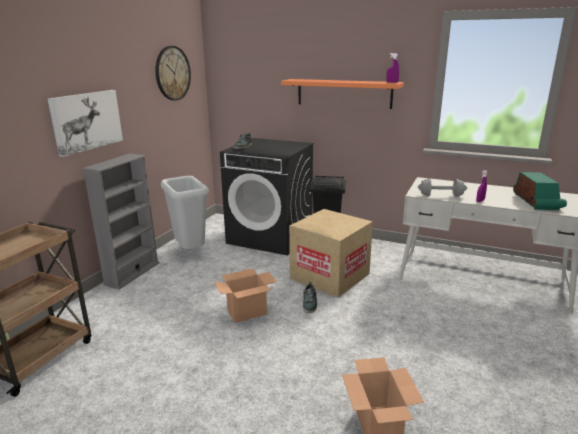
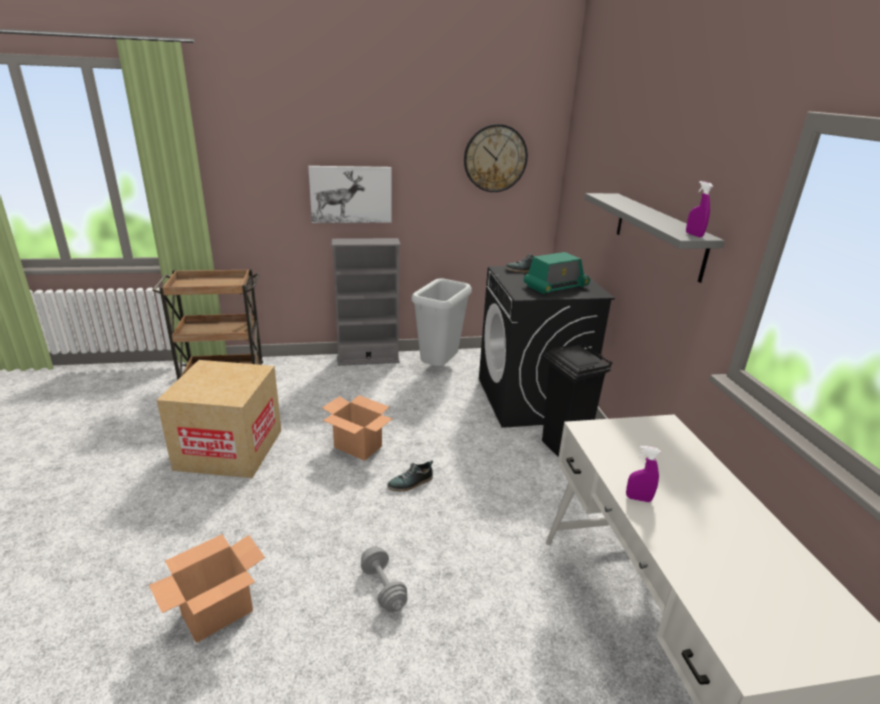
camera: 55 degrees right, 5 degrees up
(329, 276) = (488, 476): cardboard box -> cardboard box (229, 449)
(344, 93) = (658, 234): orange shelf -> grey shelf
(441, 196) = (608, 453): grey dumbbell -> grey dumbbell (383, 588)
(536, 202) = (734, 575): radio -> radio (555, 286)

